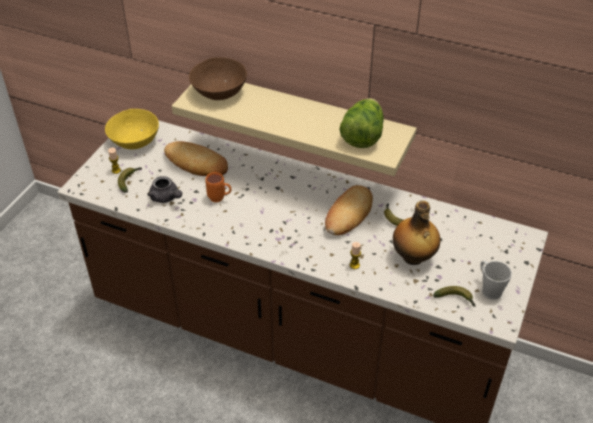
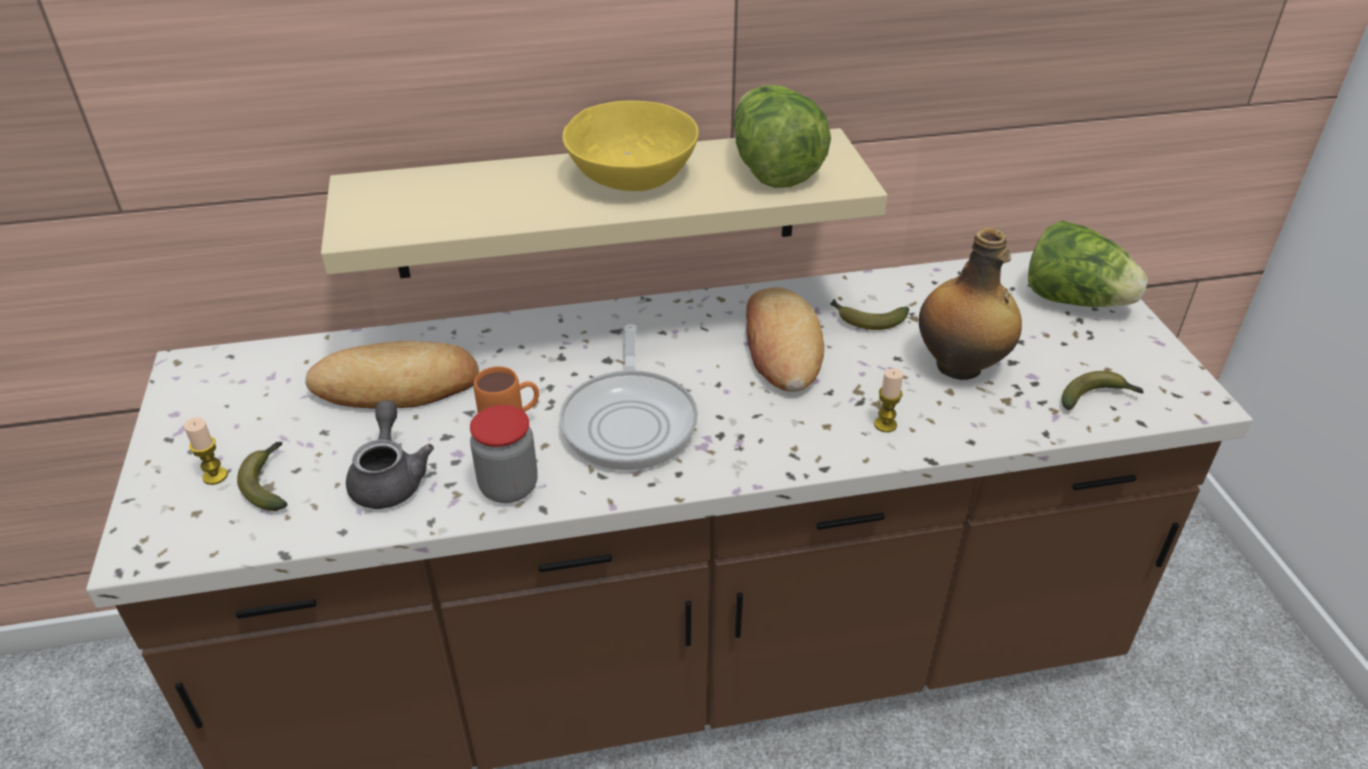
camera: 35 degrees left, 5 degrees down
(134, 141) = (211, 401): yellow bowl -> yellow bowl (632, 178)
(166, 198) = (390, 478): grey teapot -> grey teapot turned 105 degrees counterclockwise
(200, 220) = (509, 487): none -> jar
(219, 92) = (408, 195): brown bowl -> none
(262, 216) = (630, 421): none -> frying pan
(489, 288) = (1120, 358): grey mug -> none
(502, 254) = (1074, 300): none -> lettuce

